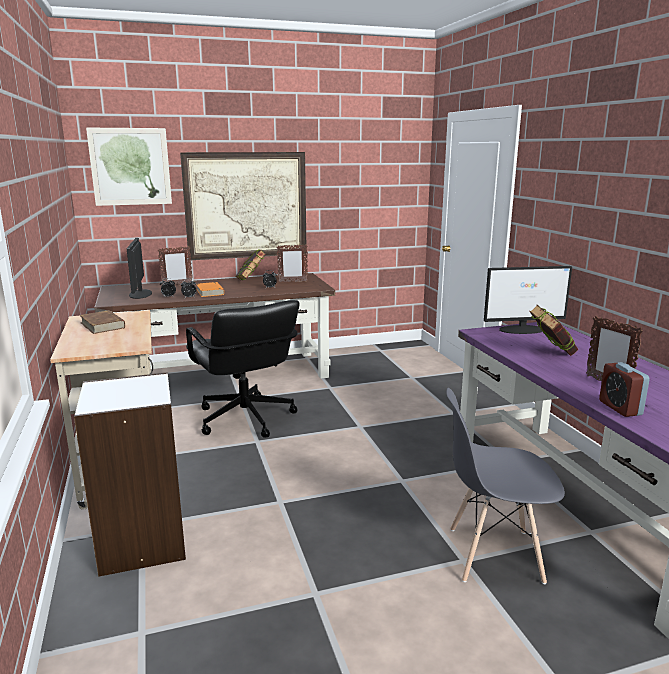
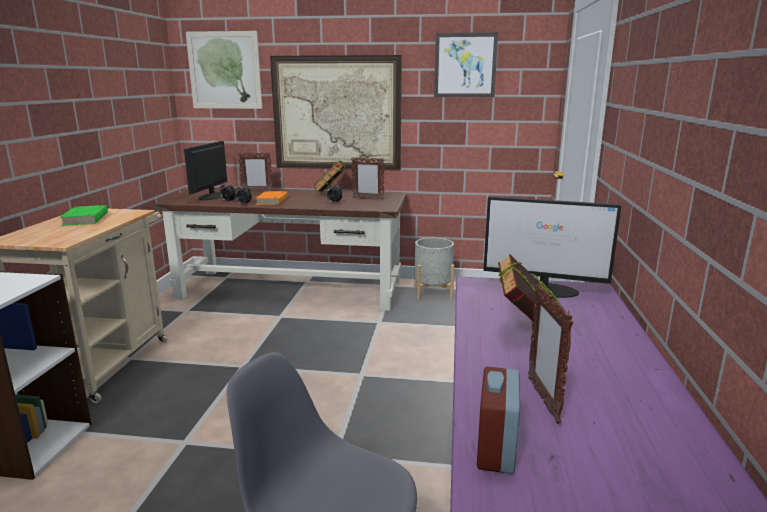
camera: 25 degrees right, 0 degrees up
(103, 325) = (86, 219): brown book -> green book
(245, 419) = (259, 339): black office chair -> none
(347, 358) = (433, 292): none -> grey planter
(357, 160) = (465, 65): none -> picture

